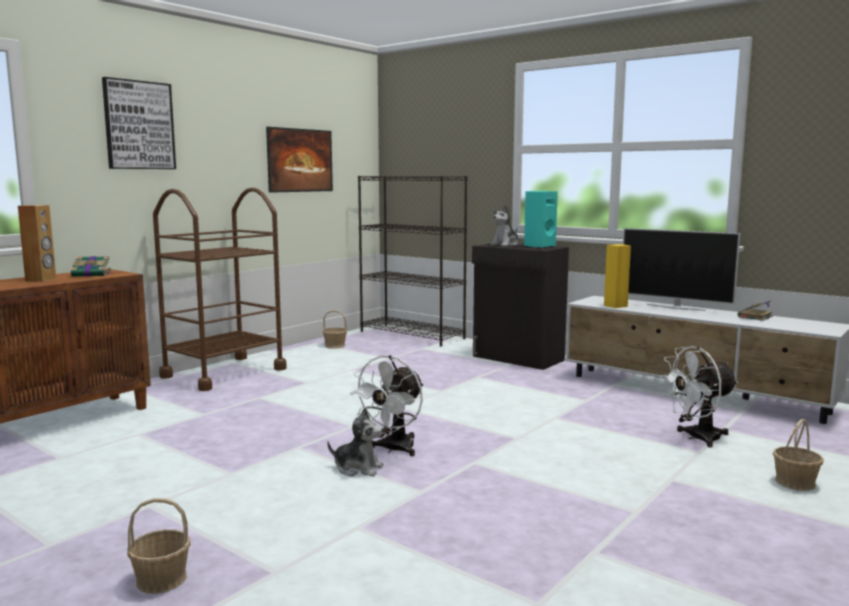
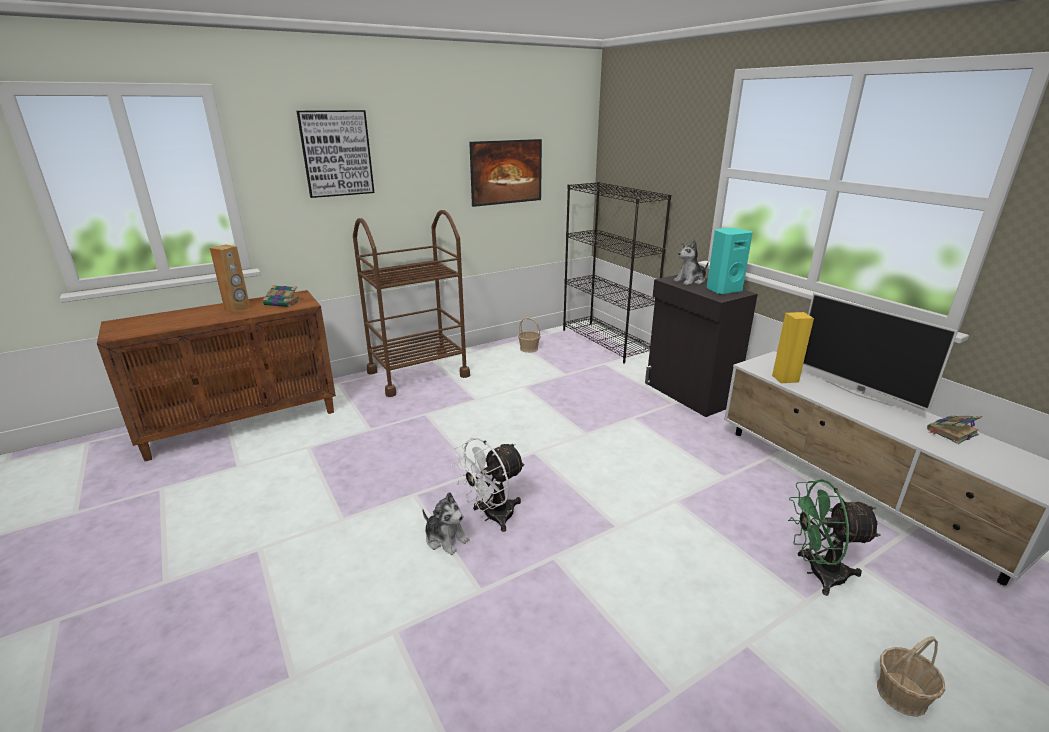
camera: 20 degrees right, 15 degrees up
(161, 579) = (207, 657): basket -> none
(697, 438) = (817, 573): white fan -> green fan

